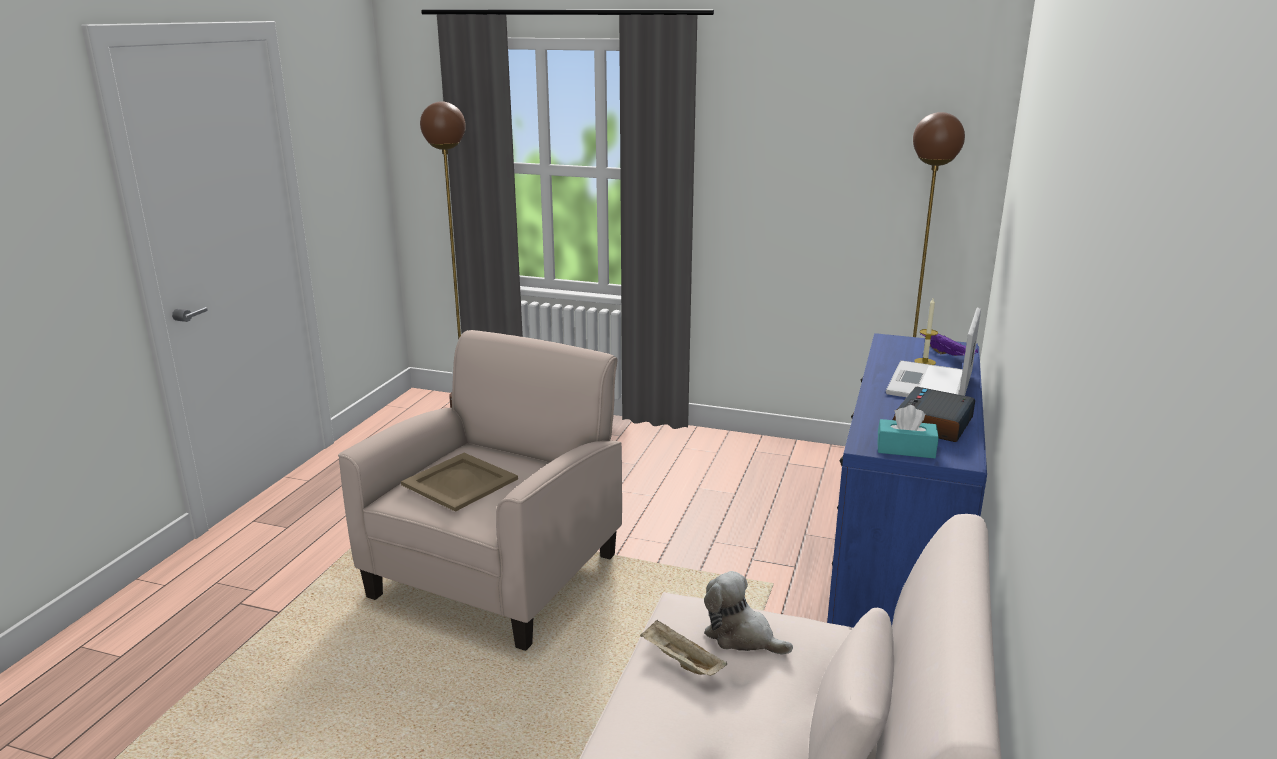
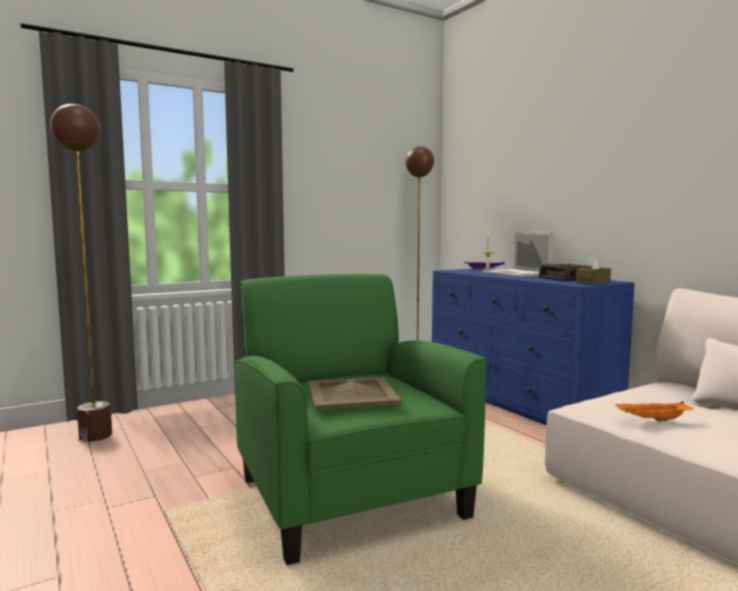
camera: 50 degrees left, 15 degrees down
(497, 574) = (349, 495): beige armchair -> green armchair
(680, 662) = (653, 420): beige tray -> orange tray
(741, 636) = (633, 402): plush toy -> none
(905, 449) = (593, 283): turquoise tissue box -> brown tissue box

